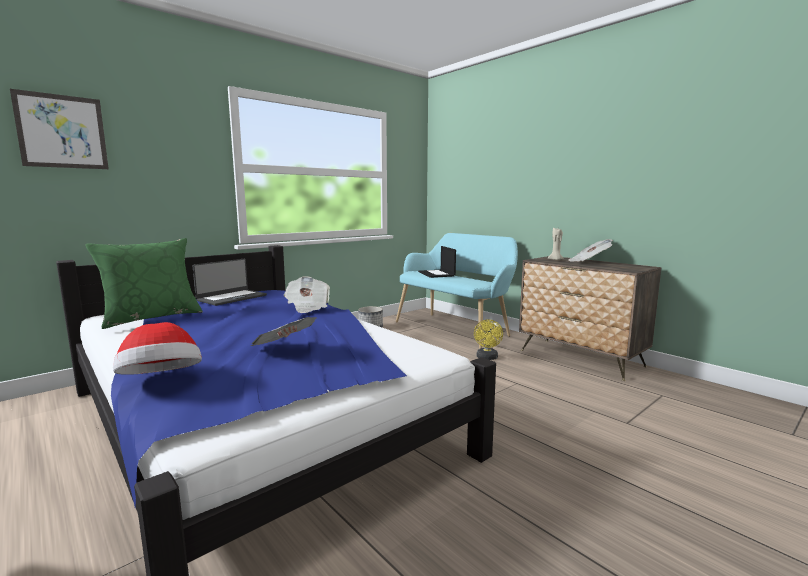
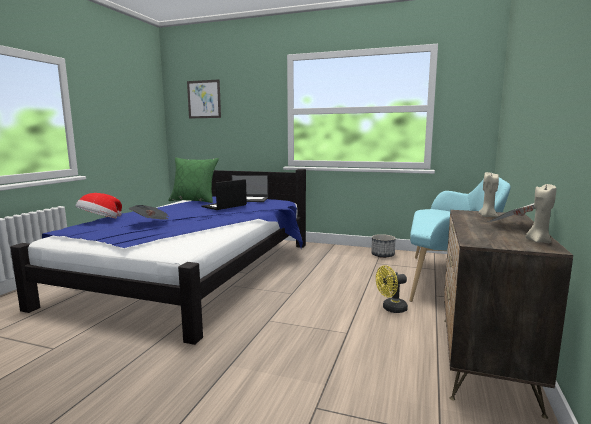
camera: 60 degrees right, 0 degrees up
(307, 307) = (242, 211): newspaper -> none
(437, 274) = (441, 215): laptop -> laptop (224, 206)
(630, 265) = (538, 241): none -> beige candle

